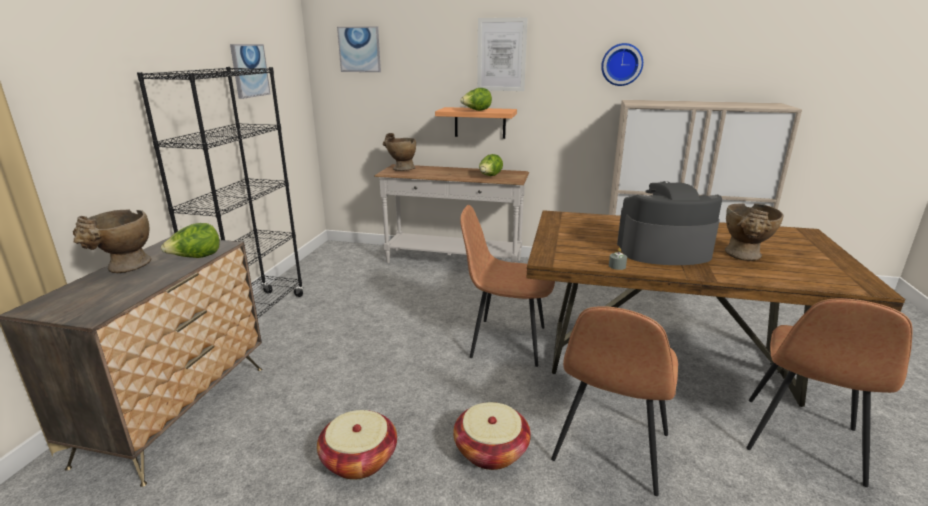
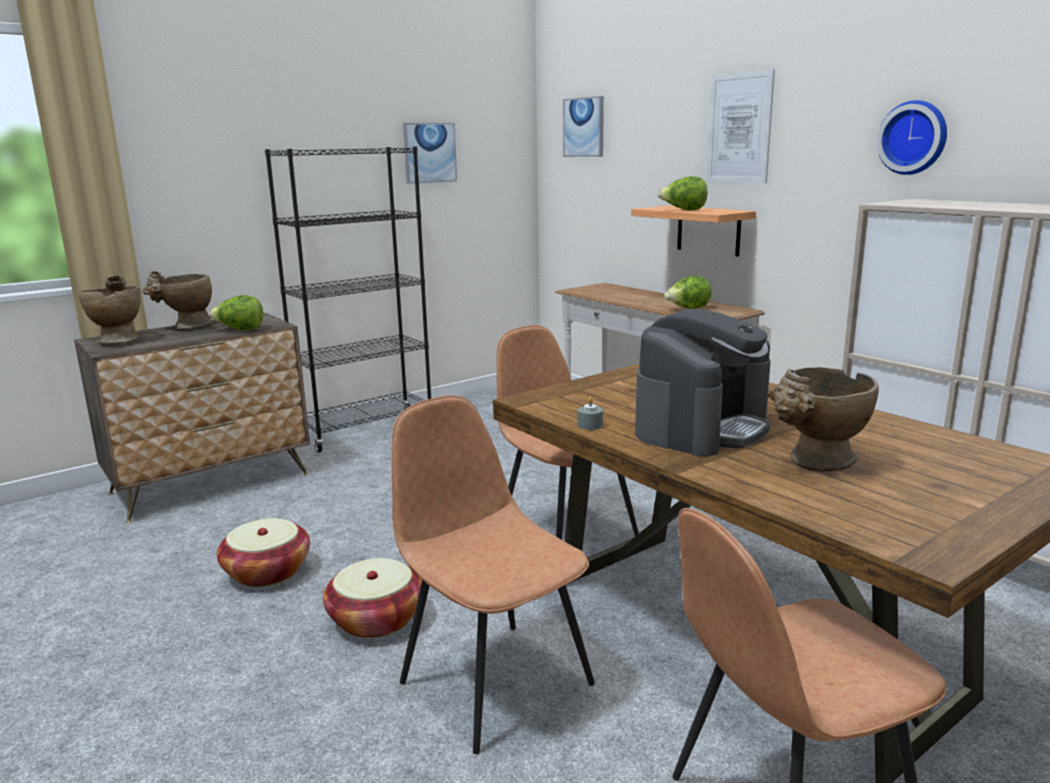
camera: 40 degrees right, 5 degrees down
(400, 169) = (598, 288): beige vase -> beige vase (119, 340)
(610, 449) = (493, 680): brown chair -> brown chair turned 75 degrees clockwise
(663, 251) = (702, 427): coffee machine -> coffee machine turned 90 degrees clockwise

